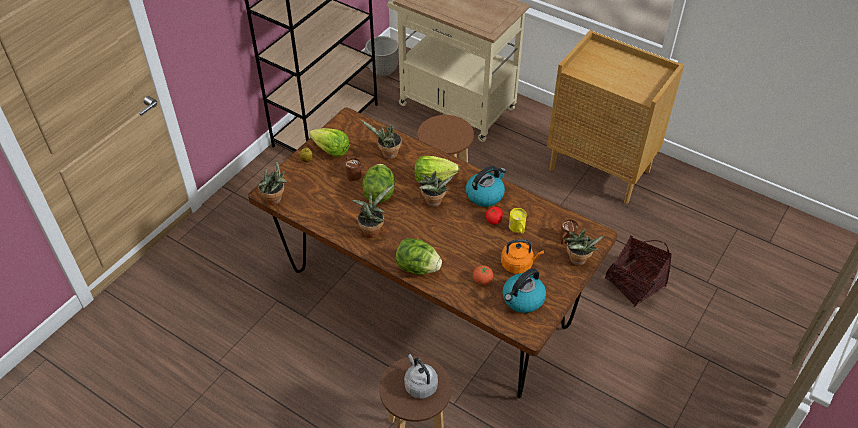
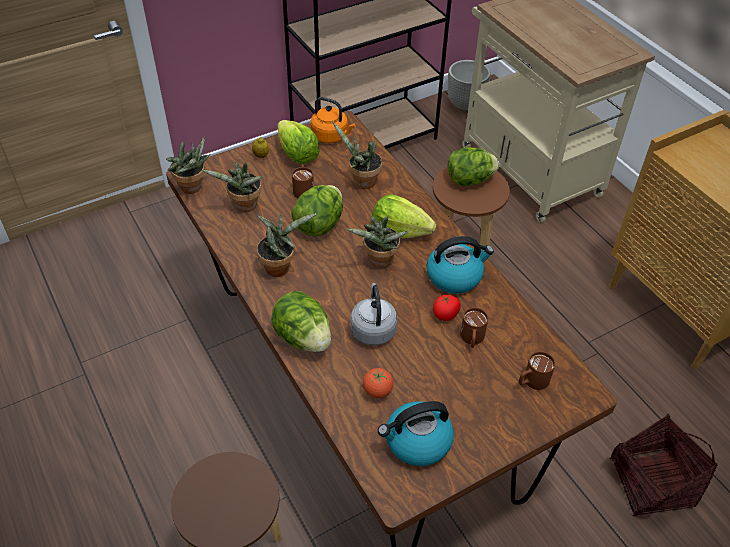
camera: 25 degrees right, 0 degrees up
(420, 385) = (232, 499): grey kettle -> grey kettle (373, 328)
(441, 128) = (469, 180): none -> lettuce
(518, 229) = (472, 339): yellow mug -> brown mug
(518, 264) = (442, 389): orange kettle -> orange kettle (331, 136)
(577, 261) = (531, 420): potted plant -> potted plant (244, 207)

